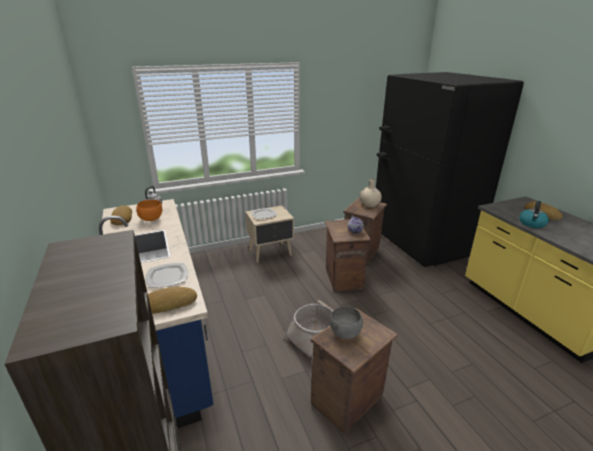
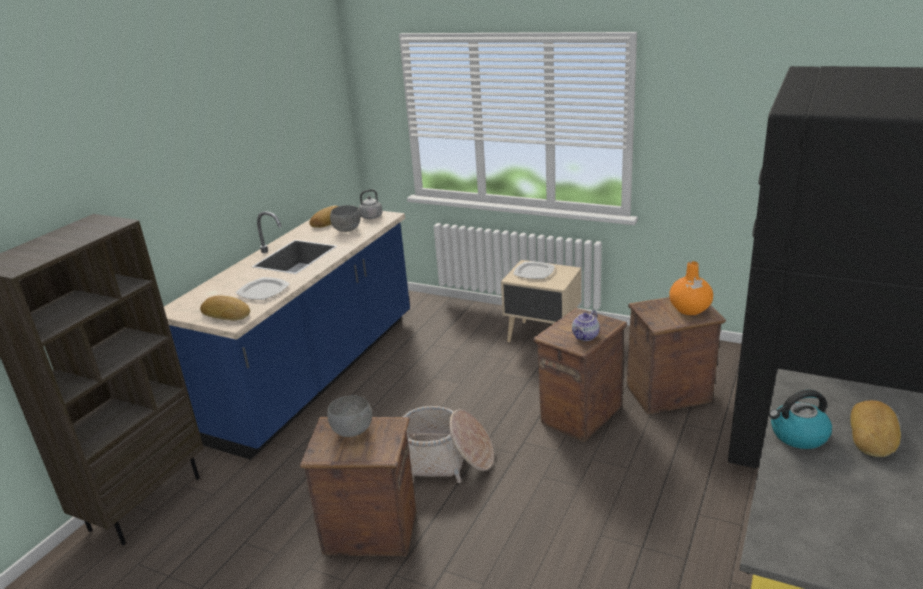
camera: 50 degrees right, 0 degrees up
(151, 219) = (347, 230): orange bowl -> grey bowl
(369, 204) = (689, 309): beige vase -> orange vase

